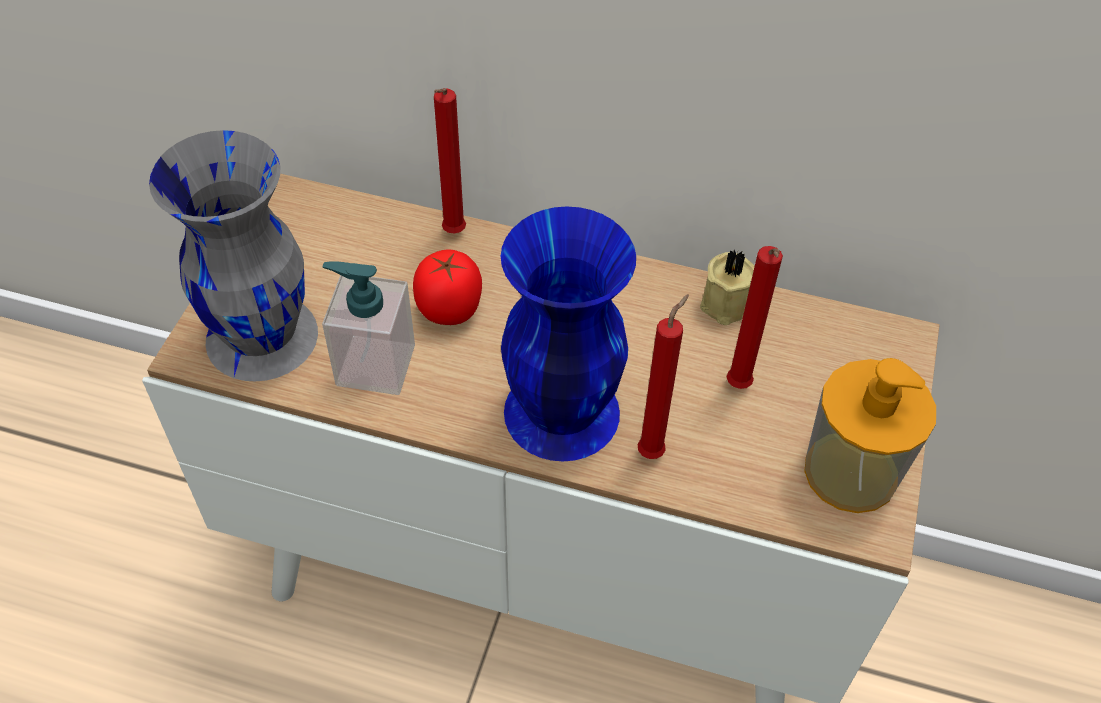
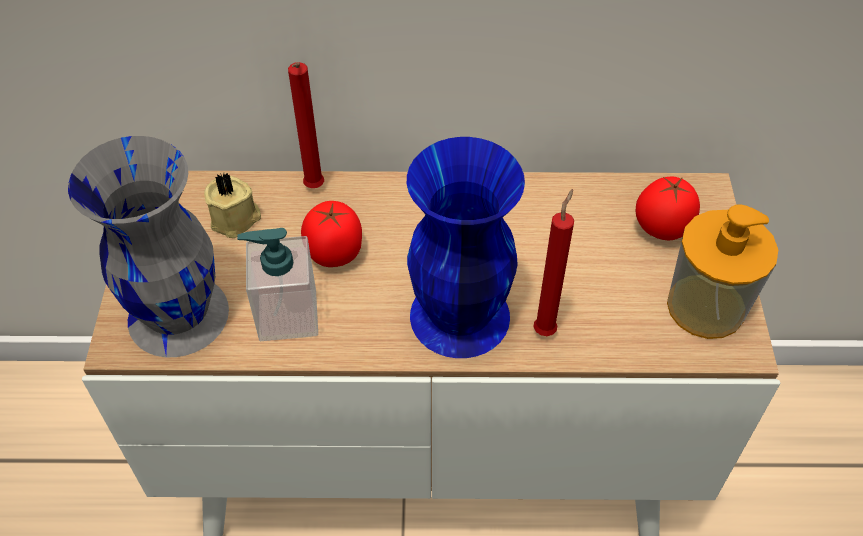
camera: 15 degrees left, 0 degrees up
(729, 304) = (562, 195): beige candle -> beige candle (236, 220)
(738, 388) = (594, 261): red candle -> none
(831, 370) = (661, 229): none -> tomato

